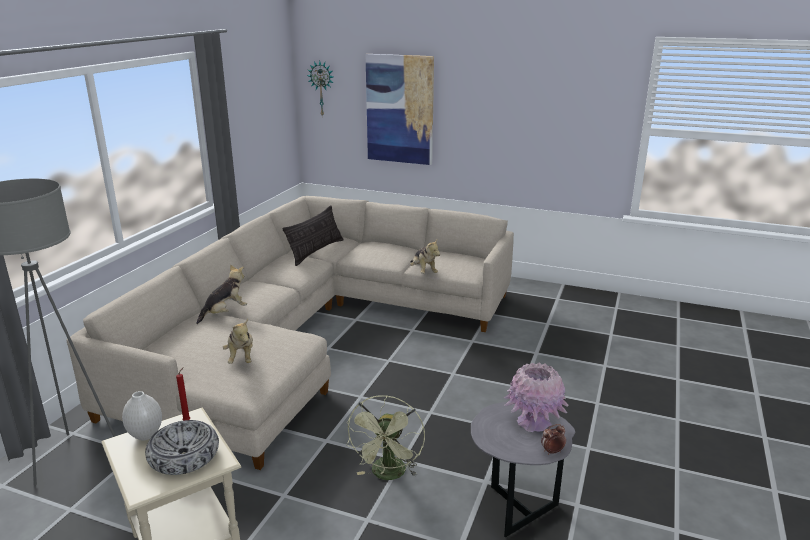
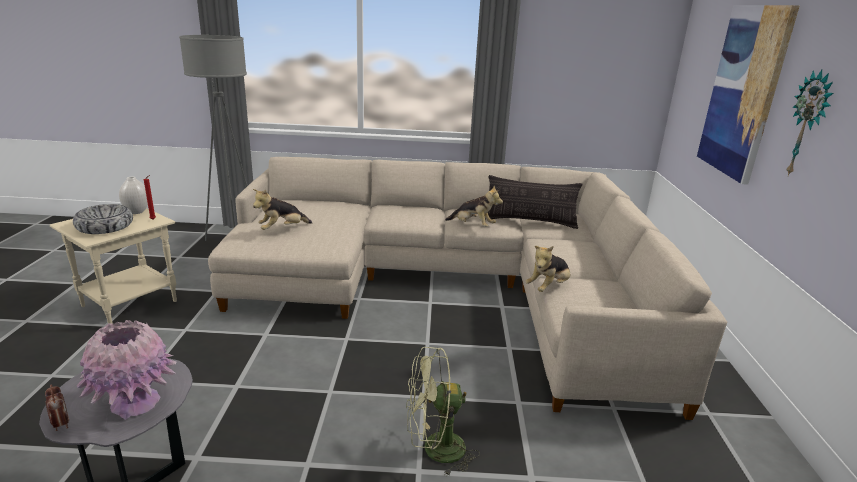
camera: 70 degrees right, 0 degrees up
(225, 313) = (362, 211): plush toy -> plush toy (473, 226)
(322, 88) = (695, 55): wall clock -> wall clock (809, 125)
(388, 475) = (211, 381): green fan -> green fan (435, 450)

